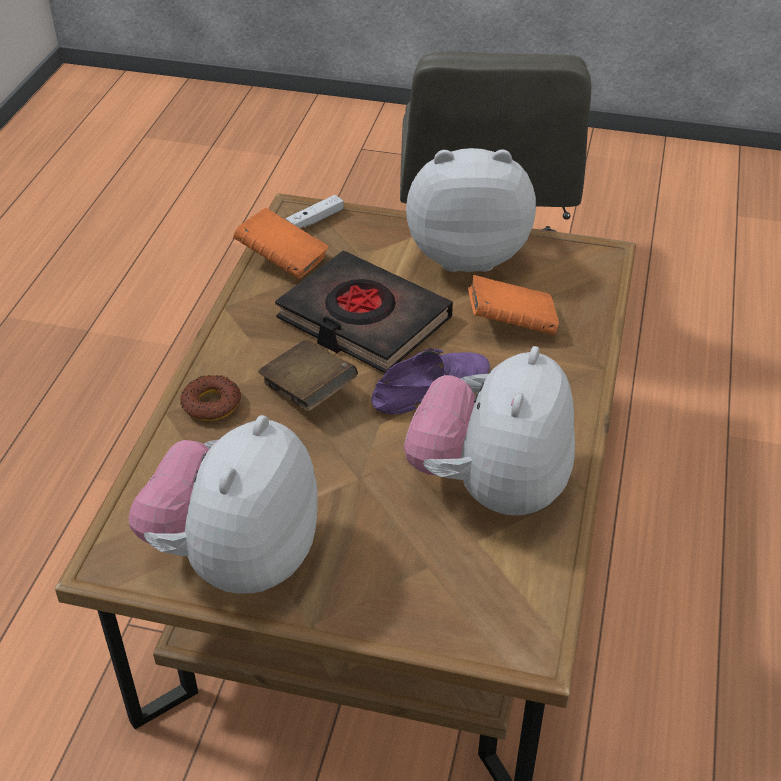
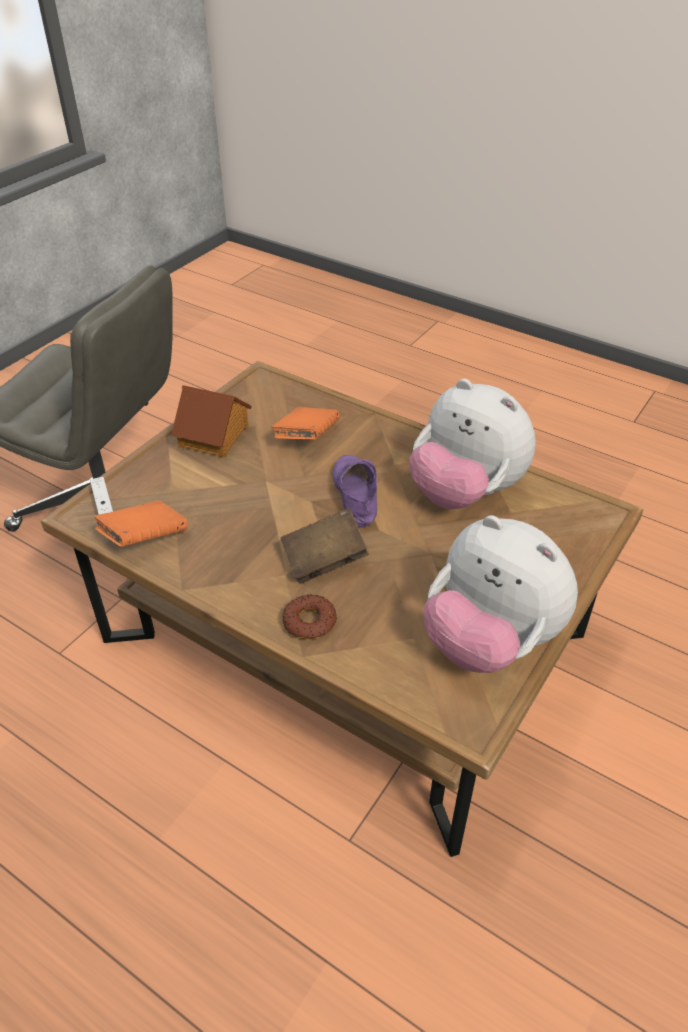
camera: 70 degrees left, 0 degrees up
(363, 320) = (255, 509): black book -> none
(466, 254) = (215, 436): plush toy -> toy house

